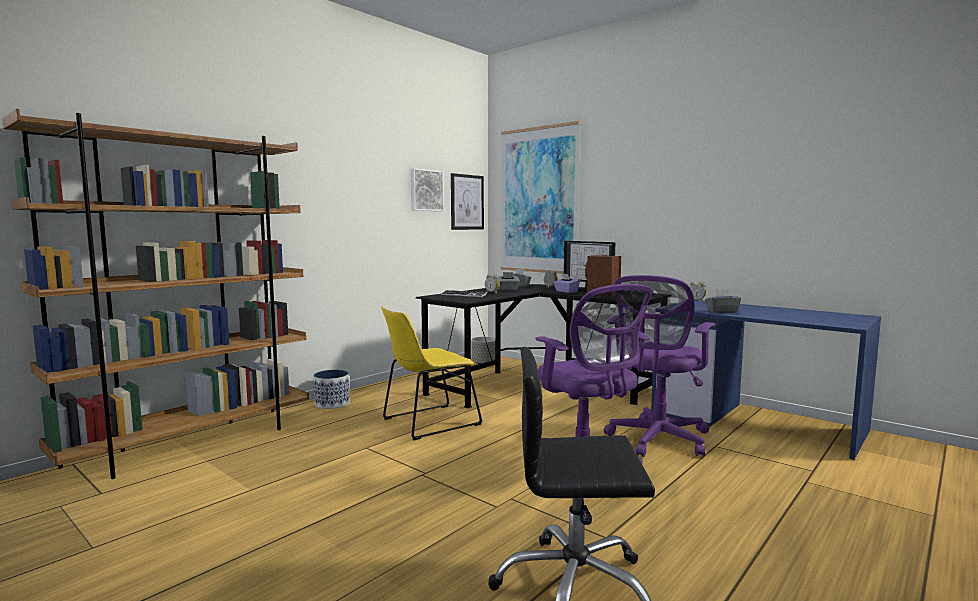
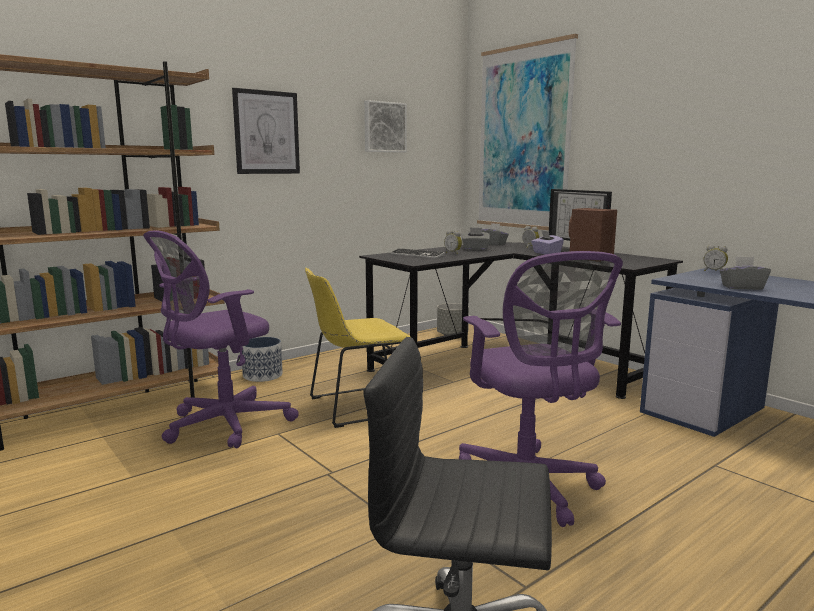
camera: 10 degrees right, 5 degrees up
(467, 202) = (437, 141): picture -> picture (266, 132)
(656, 440) = (636, 451): purple office chair -> purple office chair (222, 425)

